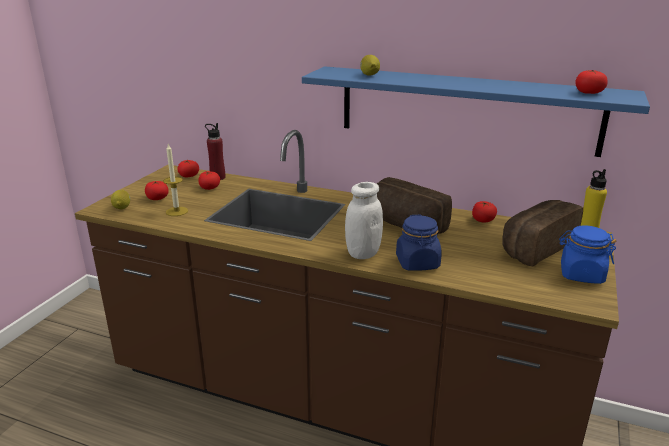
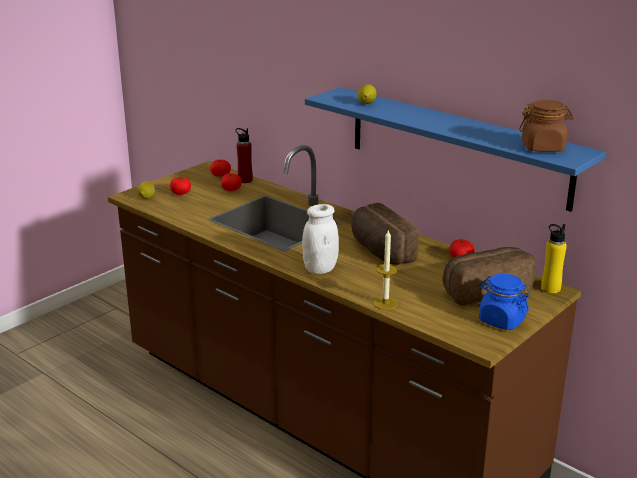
camera: 20 degrees right, 0 degrees up
(177, 211) = (189, 207): candle -> candle (385, 303)
(417, 263) = (360, 285): blue jar -> none
(588, 93) = (543, 147): tomato -> brown jar

